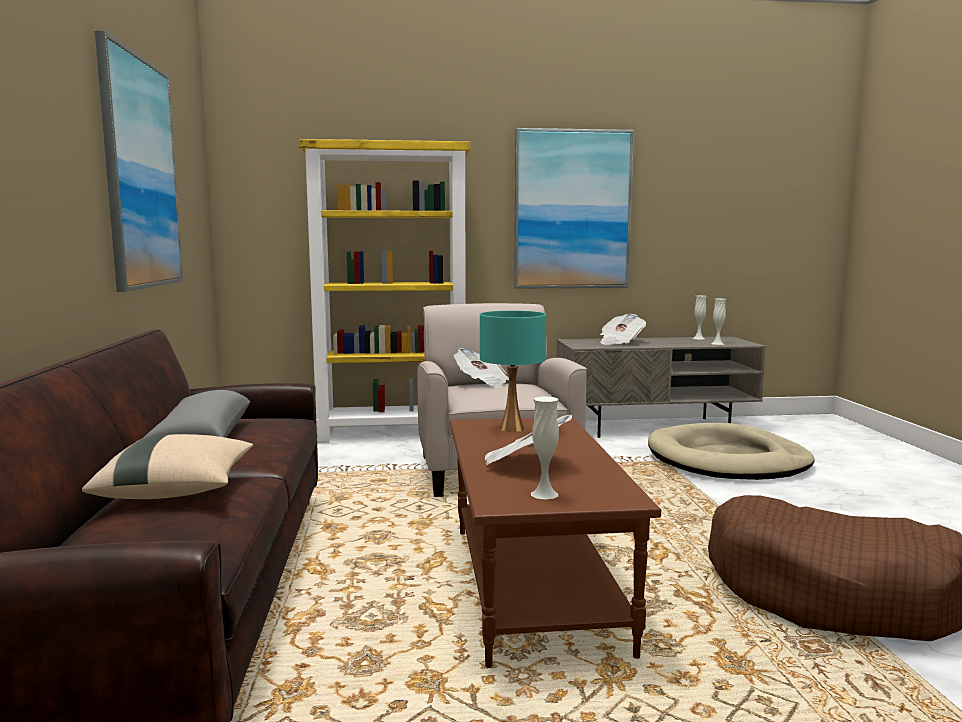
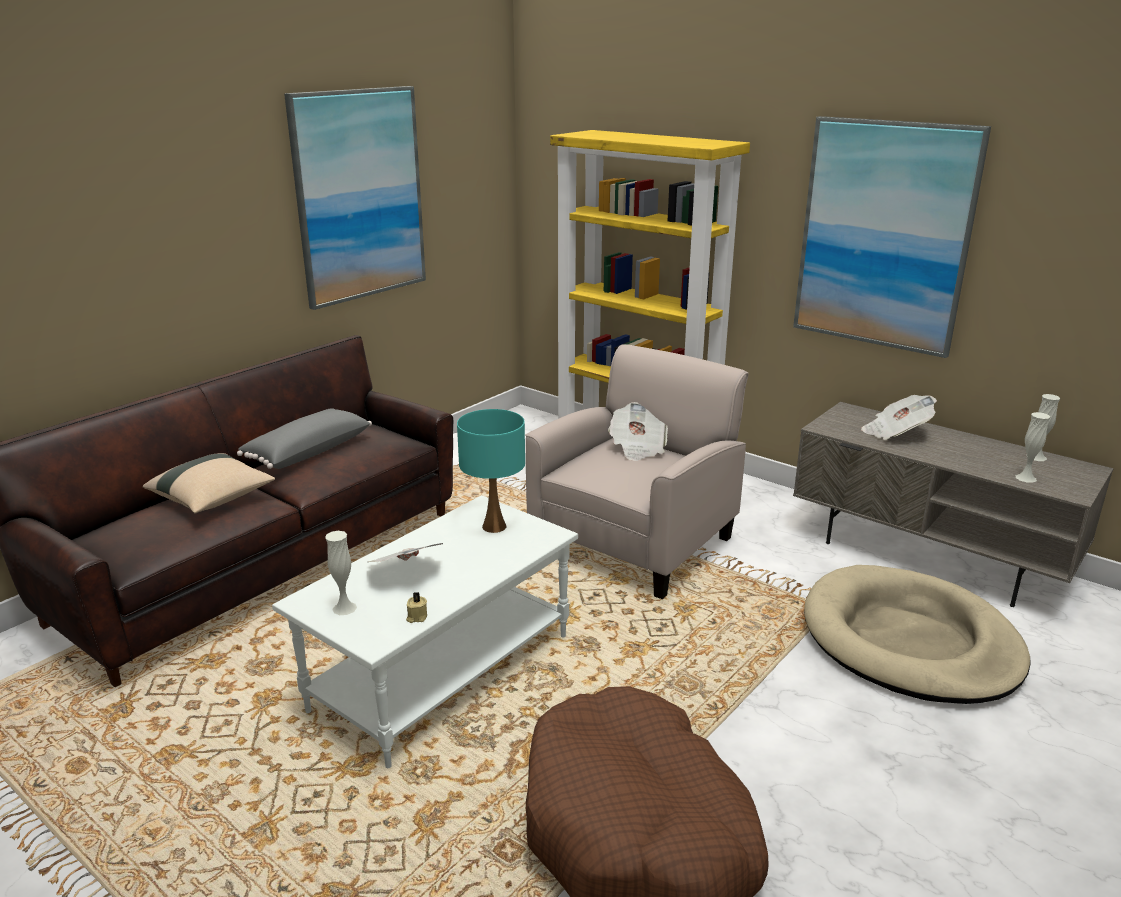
camera: 45 degrees right, 15 degrees up
(531, 585) = (442, 671): brown coffee table -> white coffee table
(610, 478) = (416, 617): none -> beige candle

